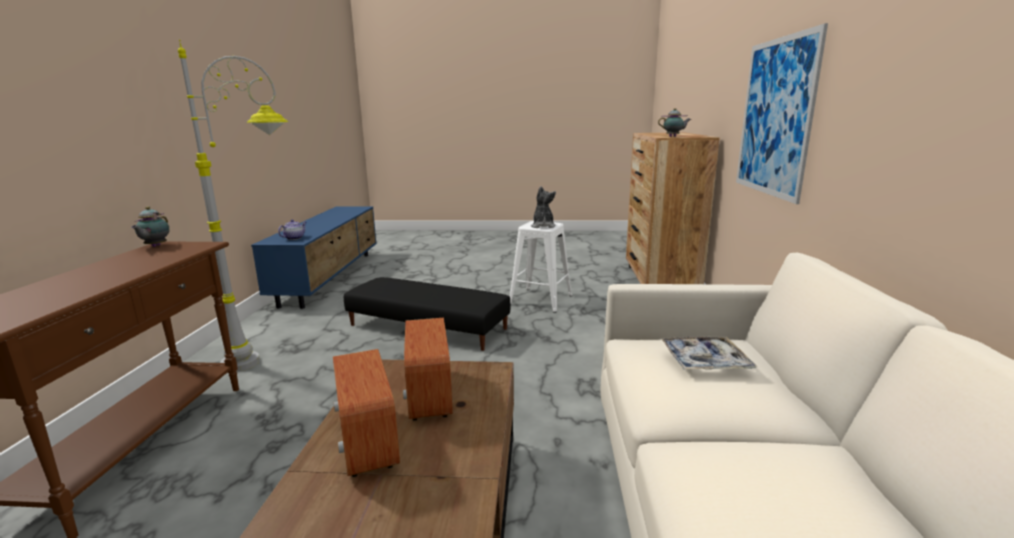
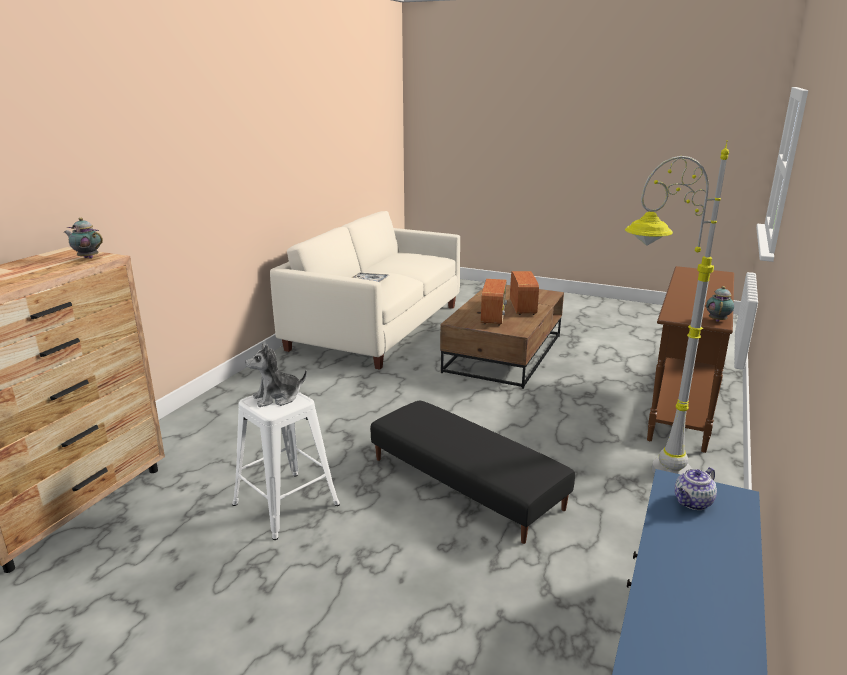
camera: 160 degrees left, 5 degrees up
(543, 226) = (277, 398): plush toy -> plush toy turned 45 degrees clockwise
(774, 117) = (172, 194): picture -> none

